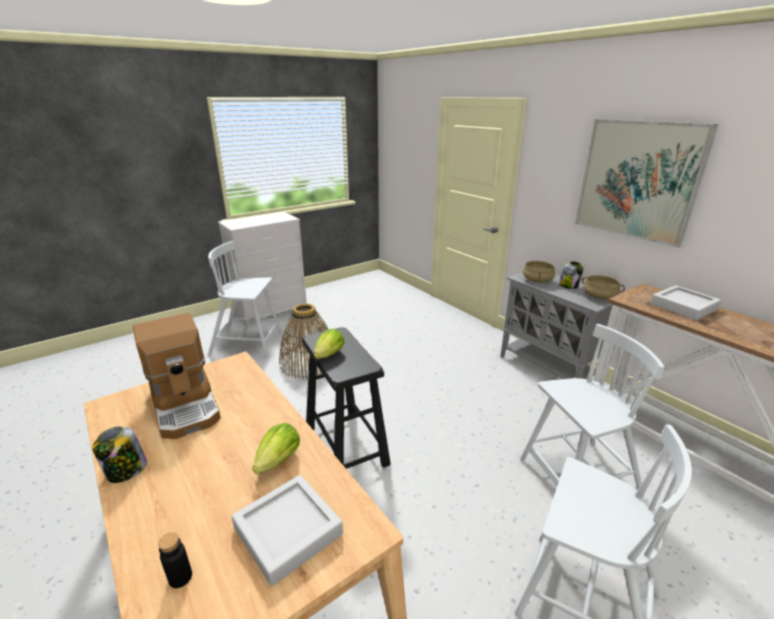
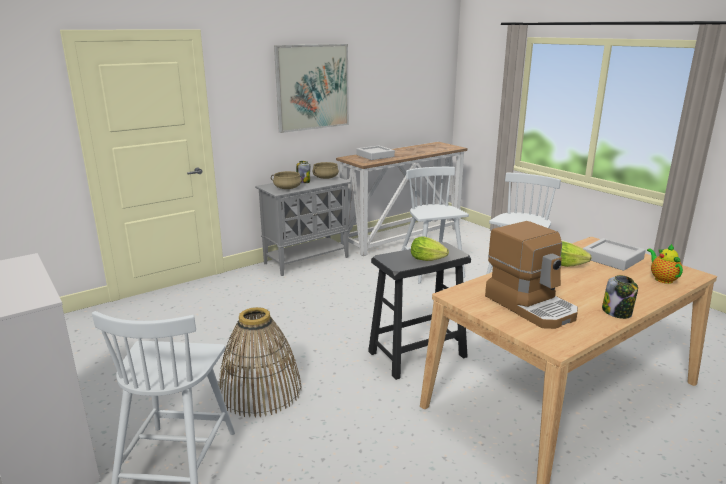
camera: 90 degrees left, 5 degrees down
(180, 577) = (662, 279): black bottle -> teapot
(186, 405) = (531, 306): coffee machine -> coffee machine turned 90 degrees clockwise

